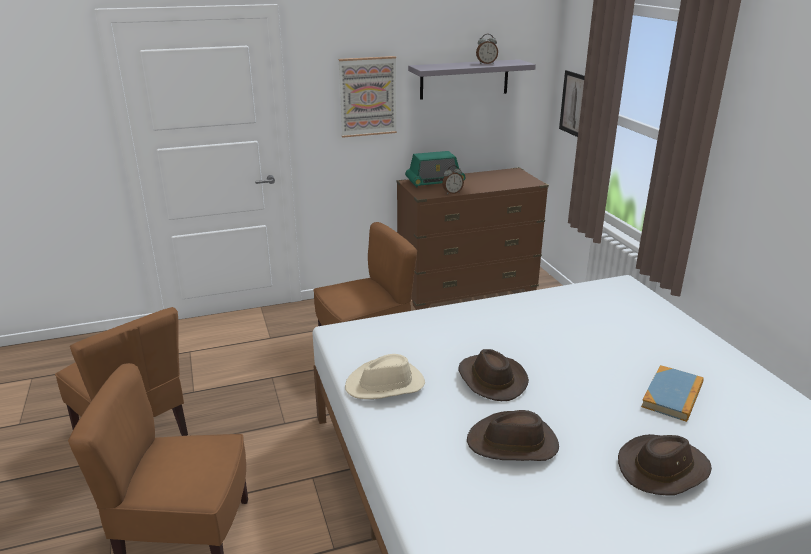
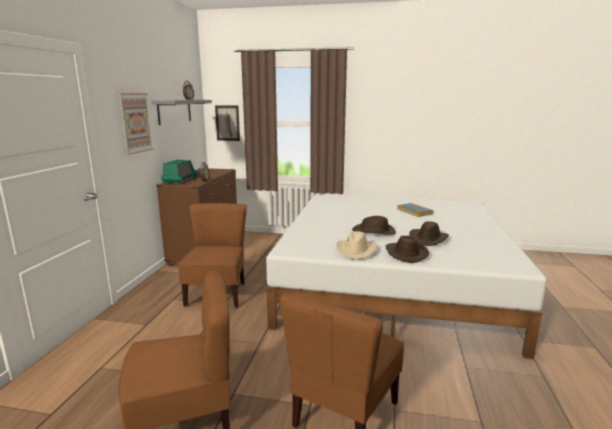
camera: 60 degrees left, 10 degrees down
(663, 468) = (459, 223): brown hat -> brown hat (405, 253)

